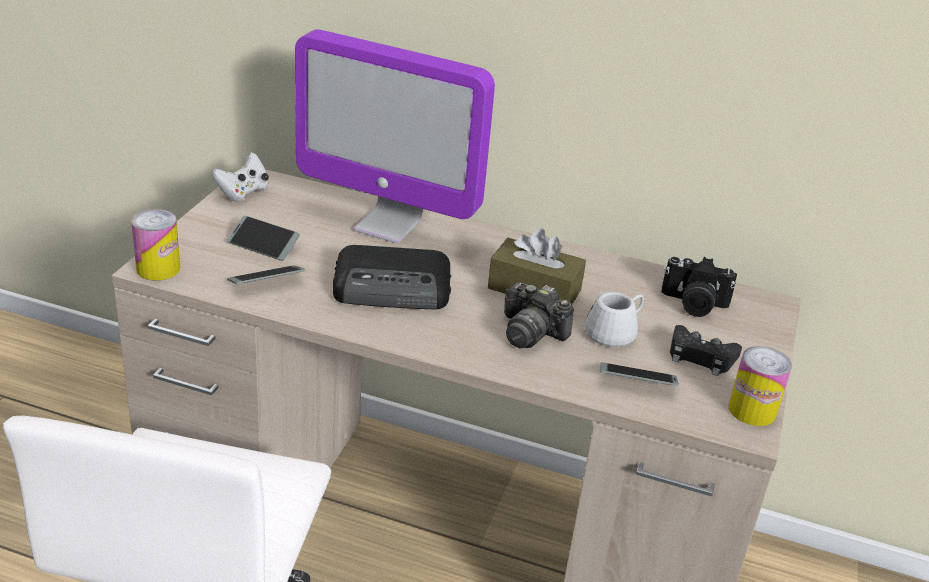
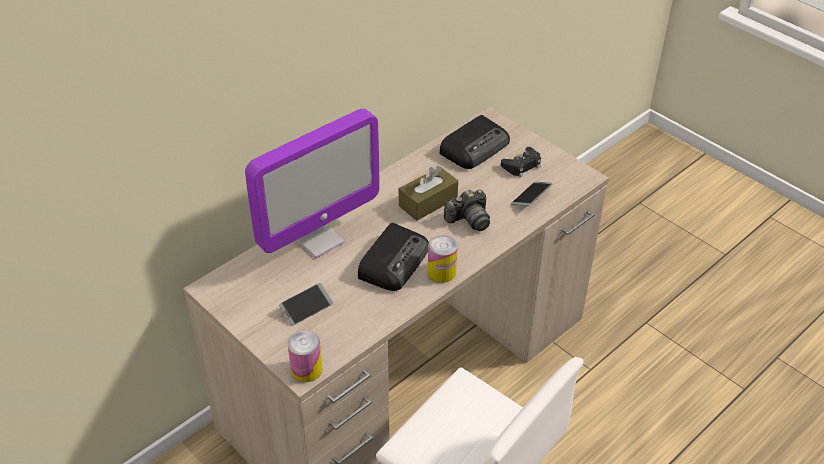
camera: 60 degrees left, 10 degrees up
(243, 193) = (228, 300): white game controller -> none
(266, 281) = (353, 318): phone -> none
(615, 331) = (485, 187): white mug -> none
(693, 304) = (475, 147): camera -> radio
(752, 410) = (571, 168): can -> can (441, 272)

